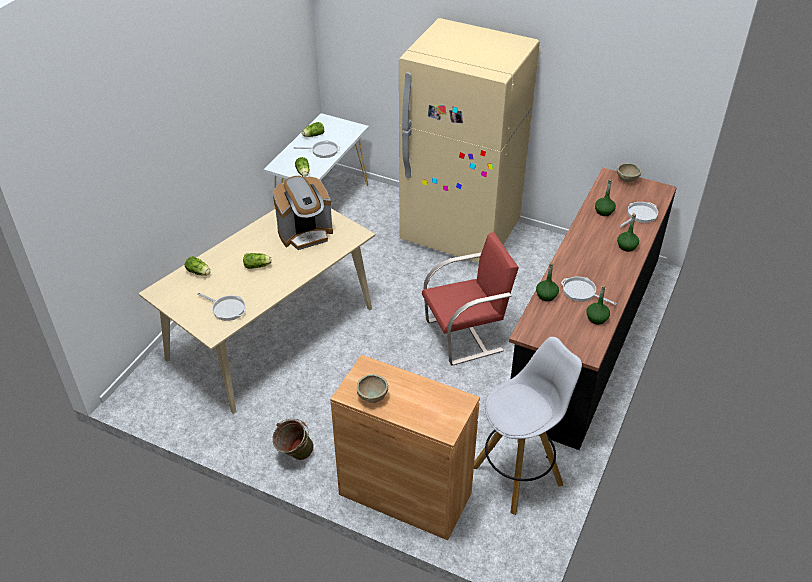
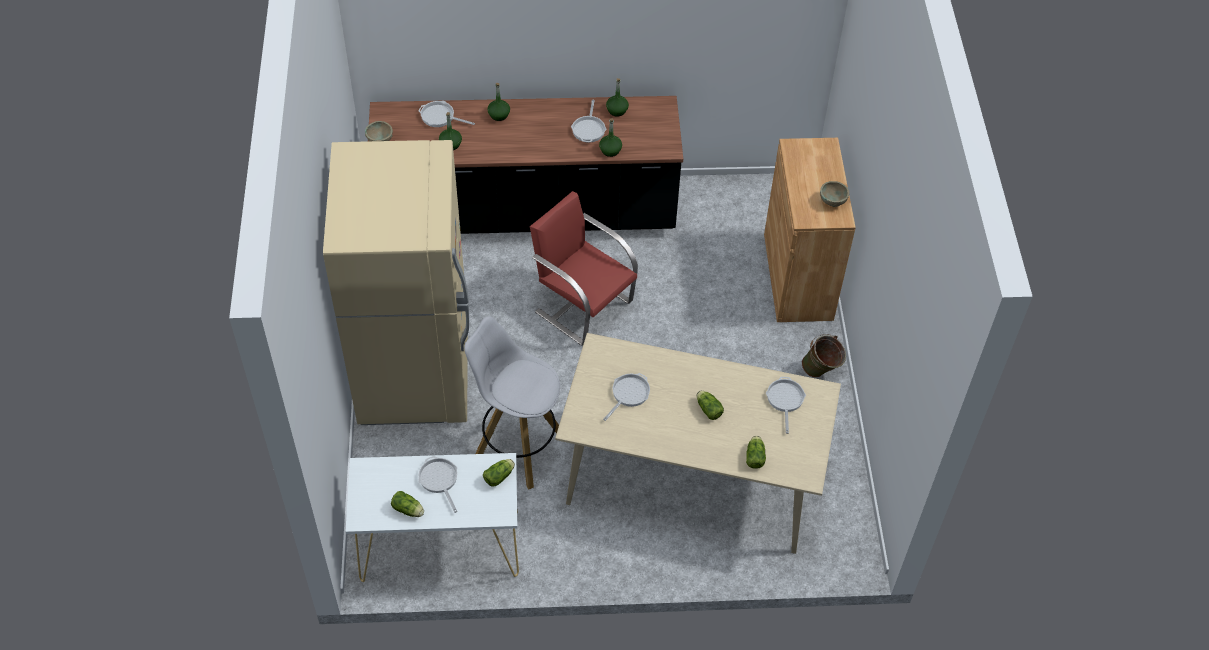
camera: 120 degrees left, 10 degrees up
(305, 233) = (628, 394): coffee machine -> frying pan
(518, 474) = (723, 211): white stool -> white stool (518, 448)

